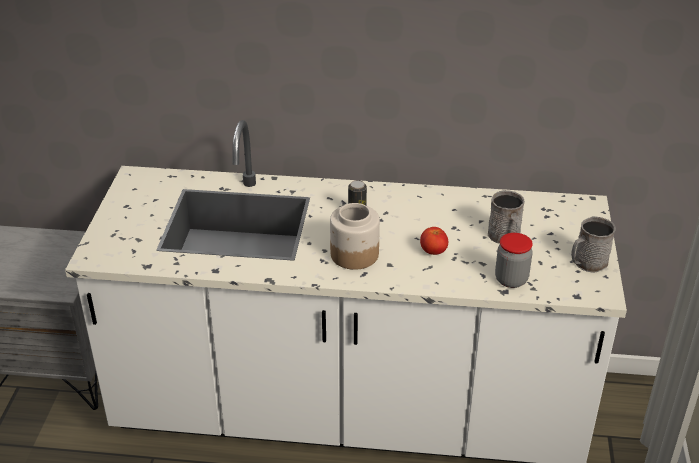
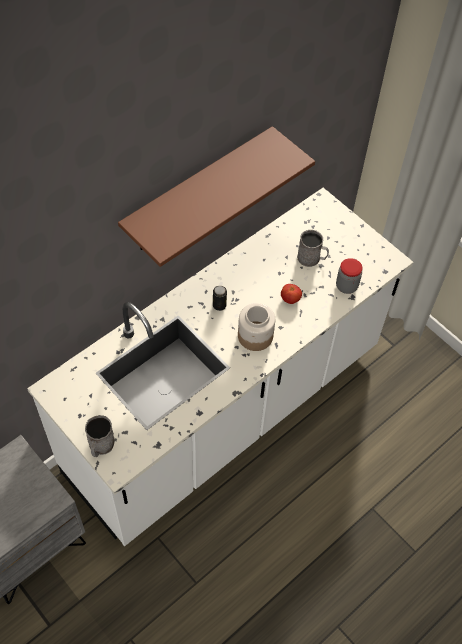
camera: 50 degrees left, 20 degrees up
(389, 51) = (198, 192): none -> brown shelf
(587, 263) = (366, 245): grey mug -> grey mug (100, 446)

